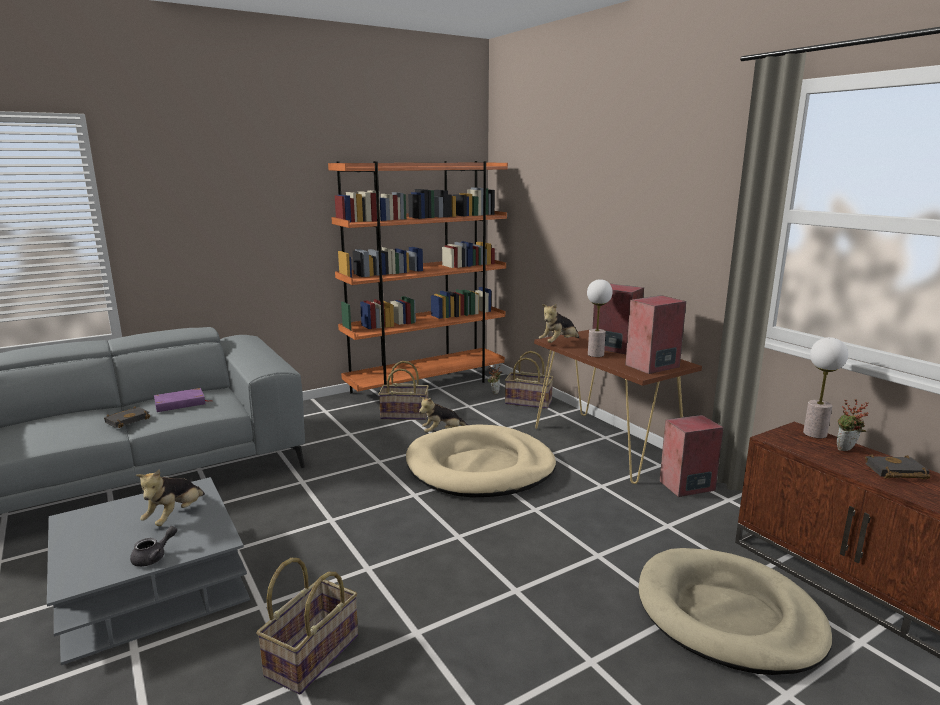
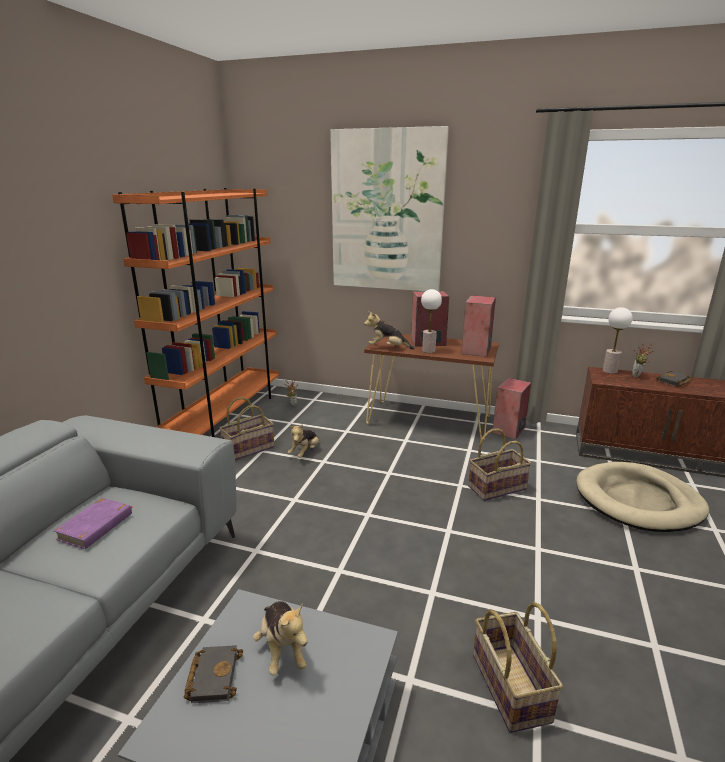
camera: 40 degrees left, 5 degrees up
(128, 420) = (58, 576): black book -> black book (213, 676)
(154, 557) = (344, 701): grey teapot -> none
(480, 467) = (378, 470): beige dog bed -> none
(529, 402) = (330, 404): basket -> basket (497, 487)
(559, 343) = (387, 348): plush toy -> plush toy turned 90 degrees clockwise
(602, 188) = (387, 212): none -> picture

